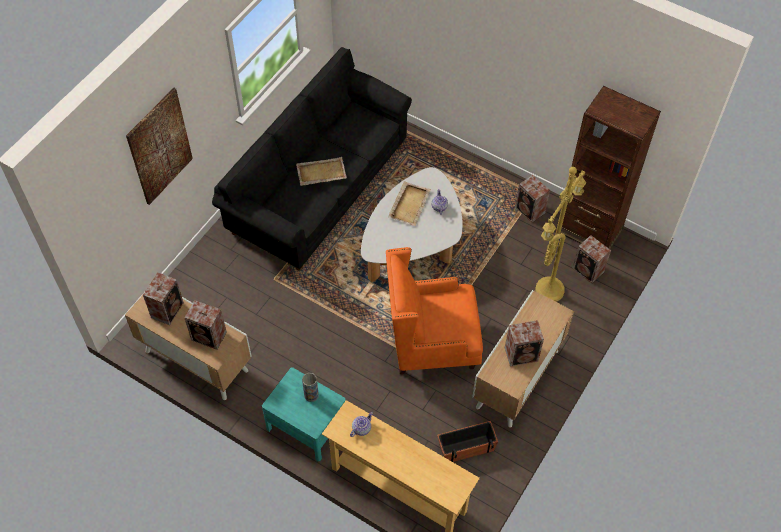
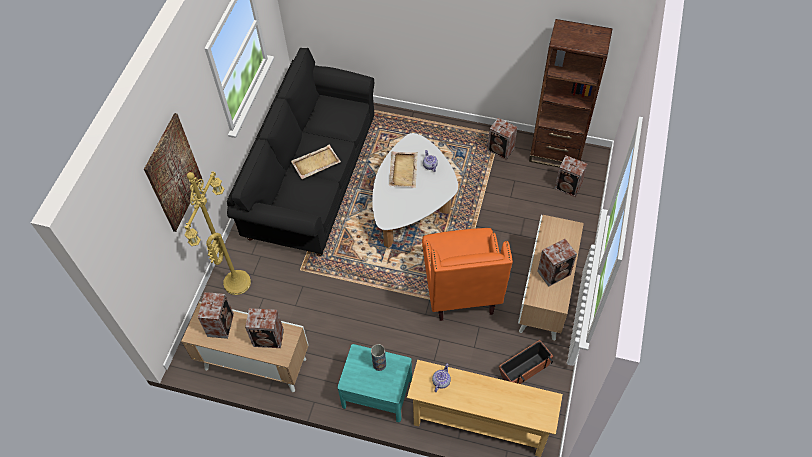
camera: 15 degrees left, 0 degrees up
(432, 346) = (461, 289): orange armchair -> orange armchair turned 75 degrees counterclockwise
(548, 288) = (541, 211): yellow floor lamp -> yellow floor lamp (236, 281)

